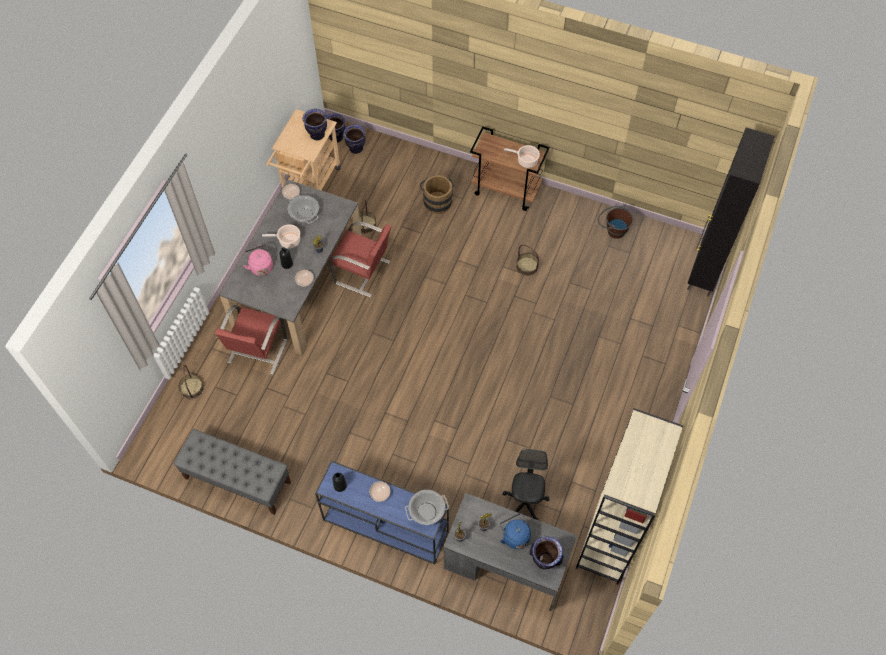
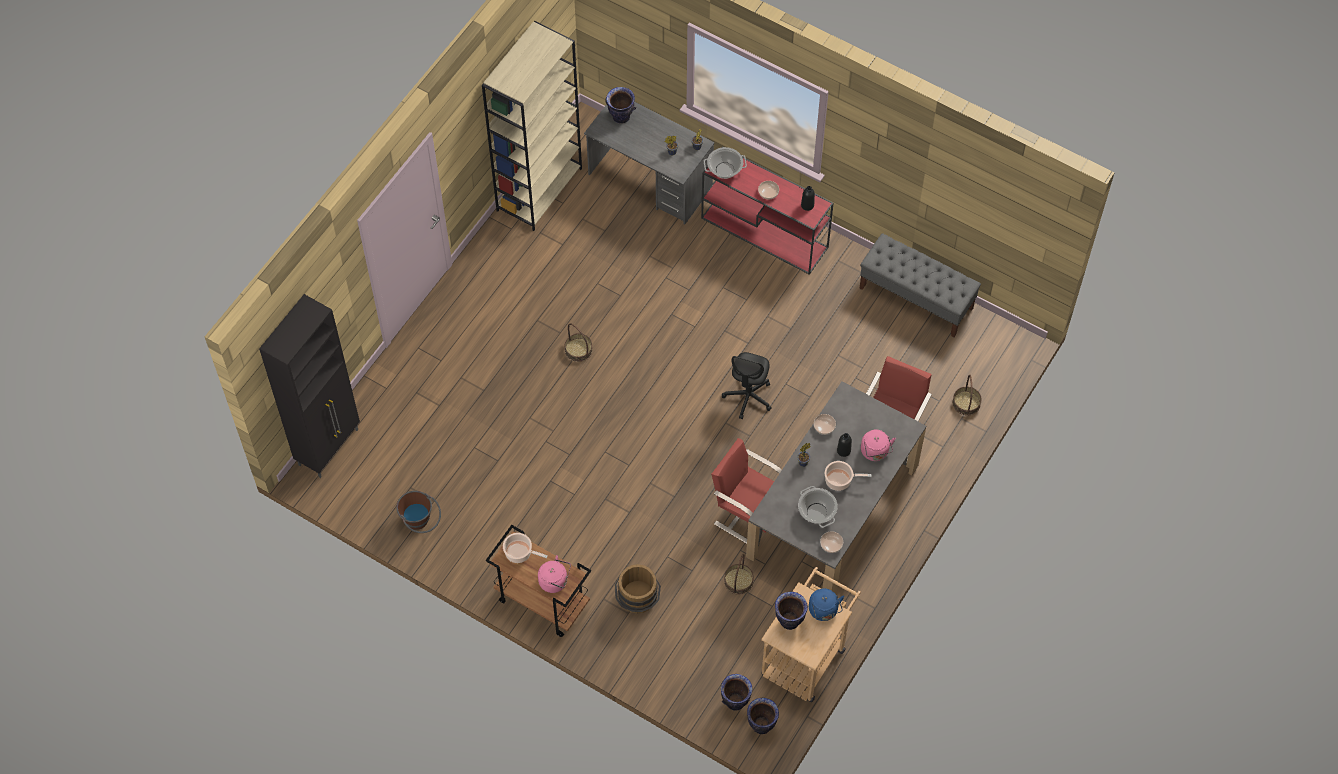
camera: 170 degrees left, 0 degrees up
(384, 525) = (765, 233): blue console table -> red console table
(494, 146) = (555, 581): none -> pink kettle
(514, 536) = (643, 140): blue kettle -> blue kettle (824, 611)
(525, 502) = (616, 232): black office chair -> black office chair (748, 397)
(527, 266) = (543, 490): basket -> basket (578, 350)

